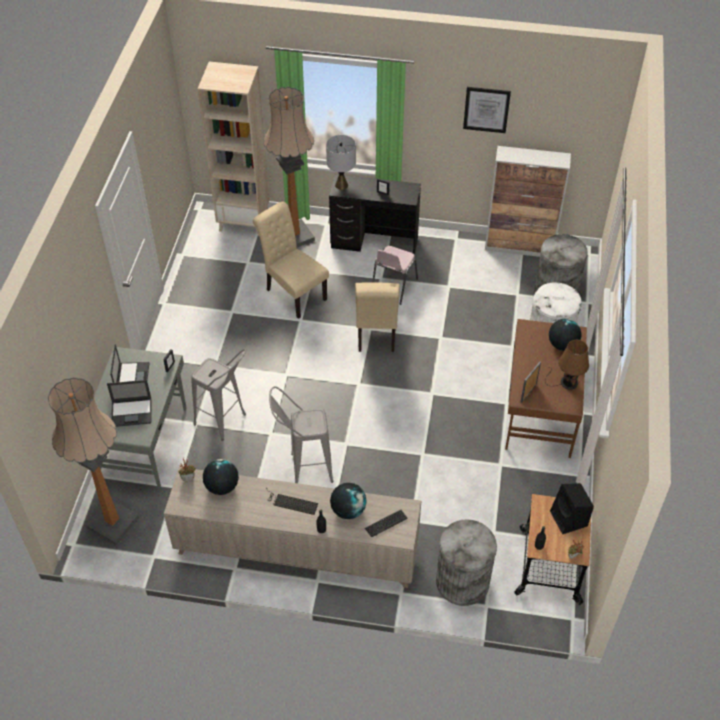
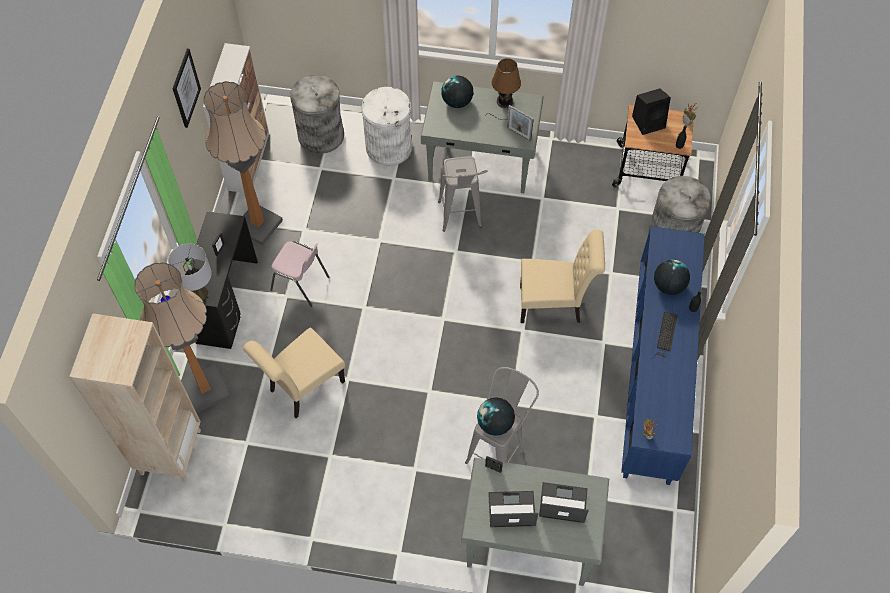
camera: 90 degrees left, 10 degrees up
(113, 523) = (638, 557): floor lamp -> floor lamp (258, 225)
(132, 412) = (562, 503): laptop -> laptop turned 75 degrees counterclockwise
(222, 486) = (653, 401): globe -> globe (495, 424)
(296, 552) = (655, 373): beige cabinet -> blue cabinet
(303, 469) = (556, 369): grey stool -> grey stool (460, 221)
(376, 335) = (373, 301): beige chair -> beige chair (554, 304)
(386, 523) = (680, 254): keyboard -> none
(539, 414) = (481, 162): brown desk -> grey desk

